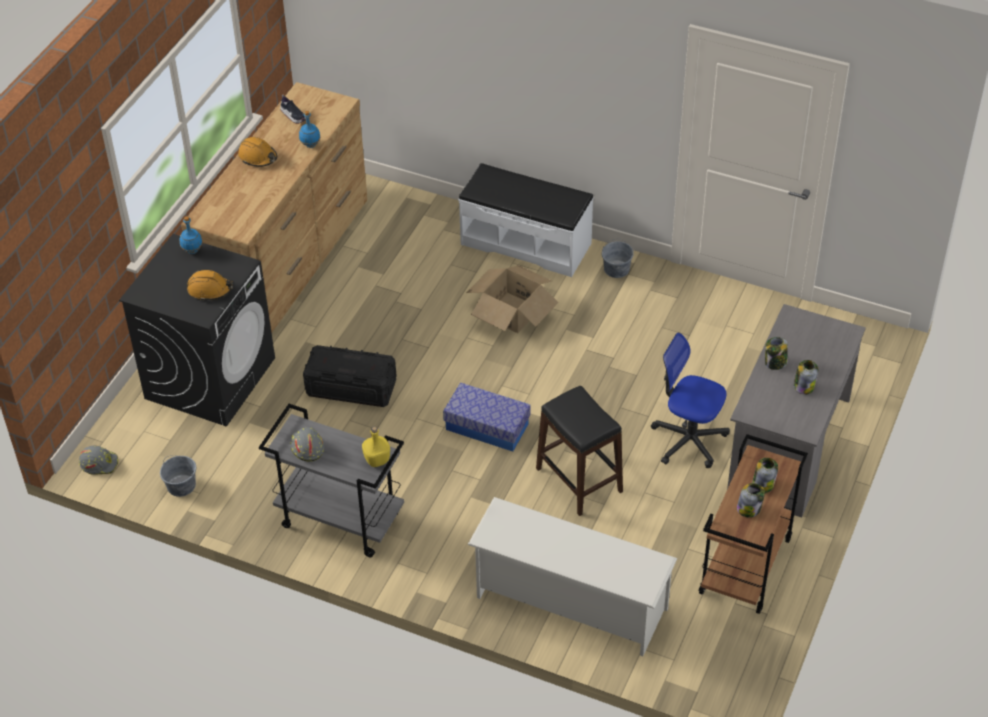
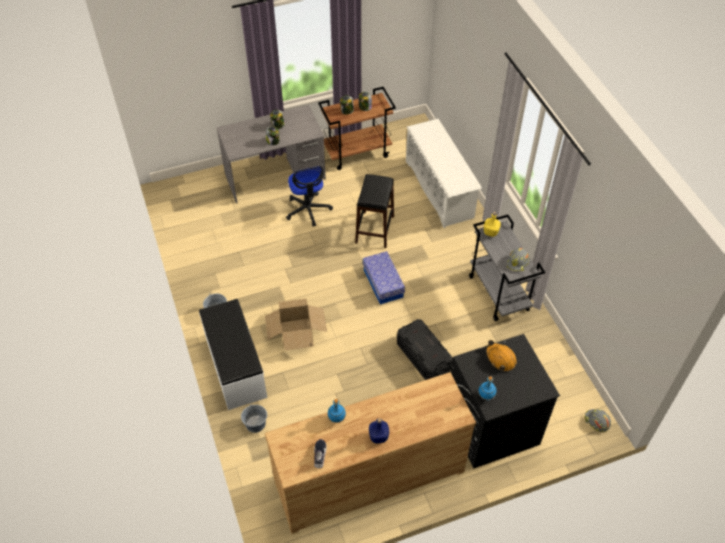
camera: 135 degrees left, 5 degrees up
(181, 486) = (561, 372): grey bucket -> grey bucket (255, 424)
(258, 157) = (378, 437): orange hard hat -> blue bottle

